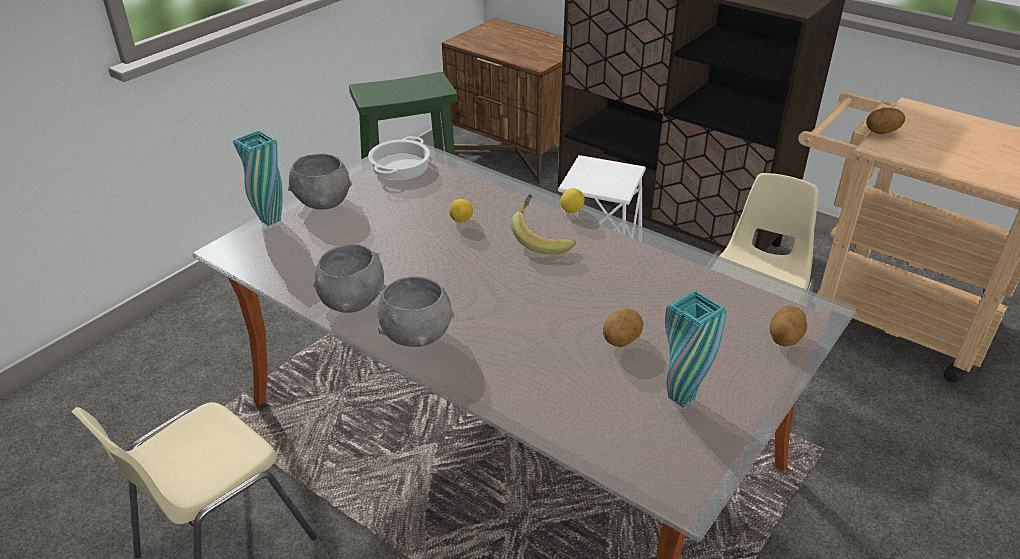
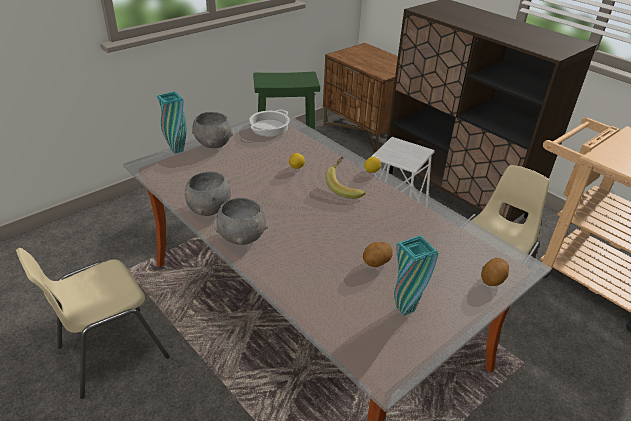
camera: 10 degrees right, 0 degrees up
(882, 132) = (603, 148): potato -> none

